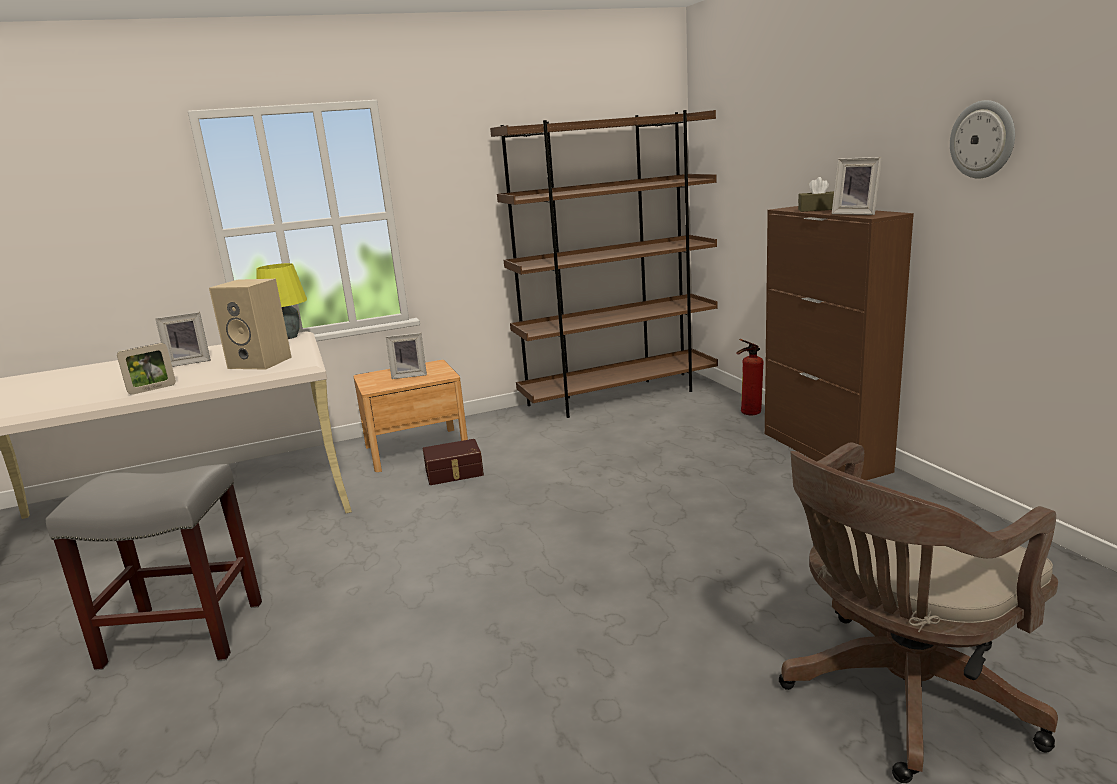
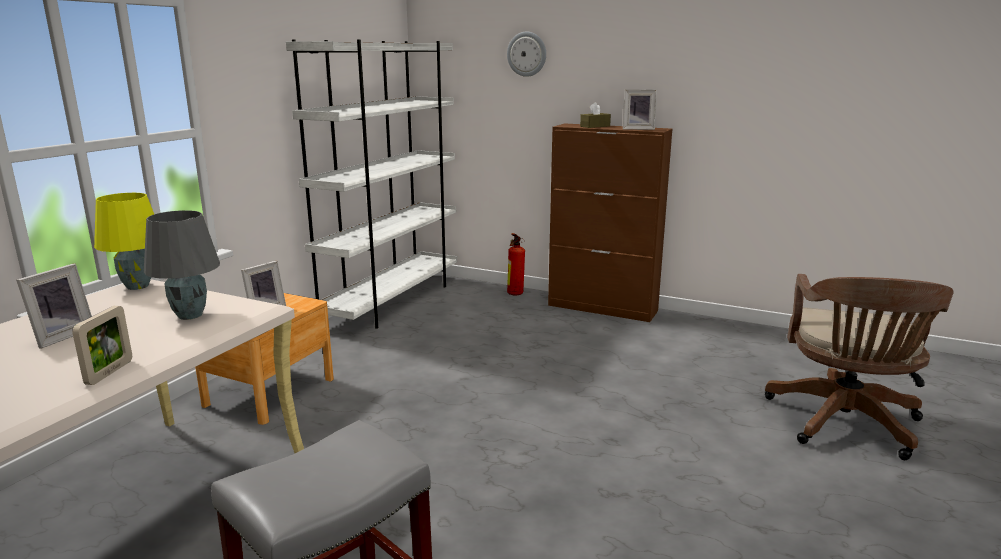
camera: 45 degrees left, 0 degrees up
(262, 362) = (191, 315): beige speaker -> grey table lamp
(454, 473) = (354, 399): brown storage box -> none
(619, 396) = (392, 302): brown bookcase -> white bookcase
(983, 139) = (722, 81): wall clock -> wall clock (527, 54)

